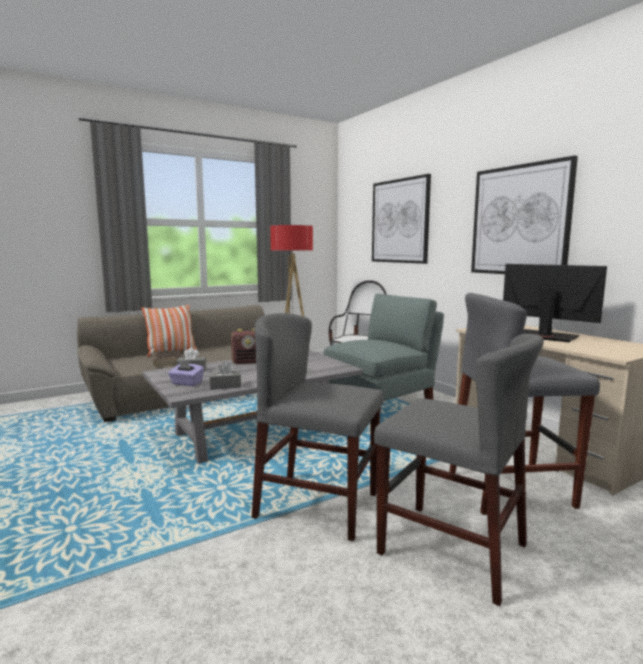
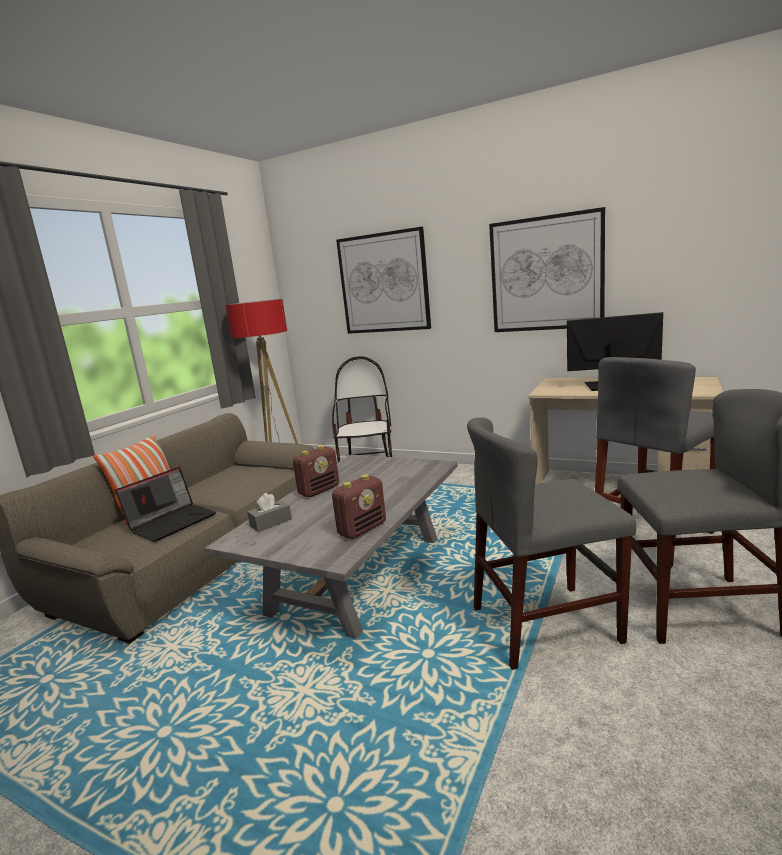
camera: 30 degrees left, 5 degrees up
(167, 360) = (172, 522): brown book -> laptop
(186, 383) = (307, 543): purple tissue box -> none
(225, 386) = (362, 529): grey tissue box -> radio
(381, 406) = (439, 496): grey armchair -> none

